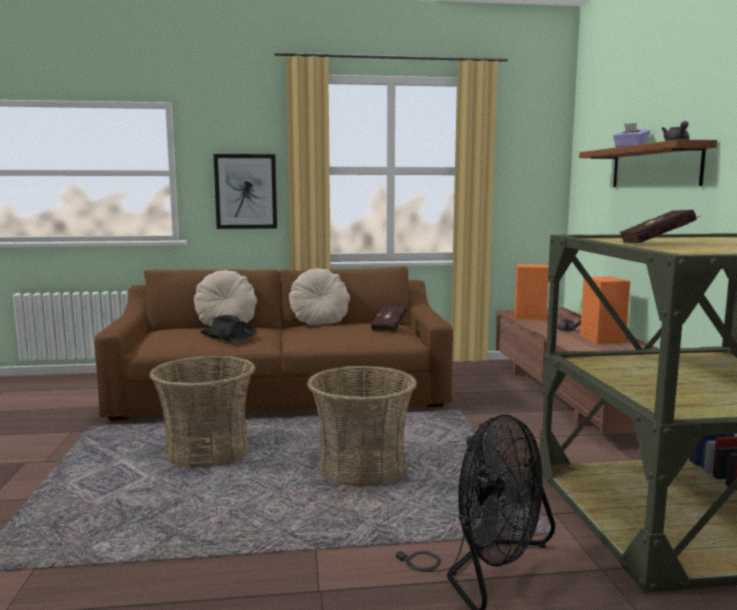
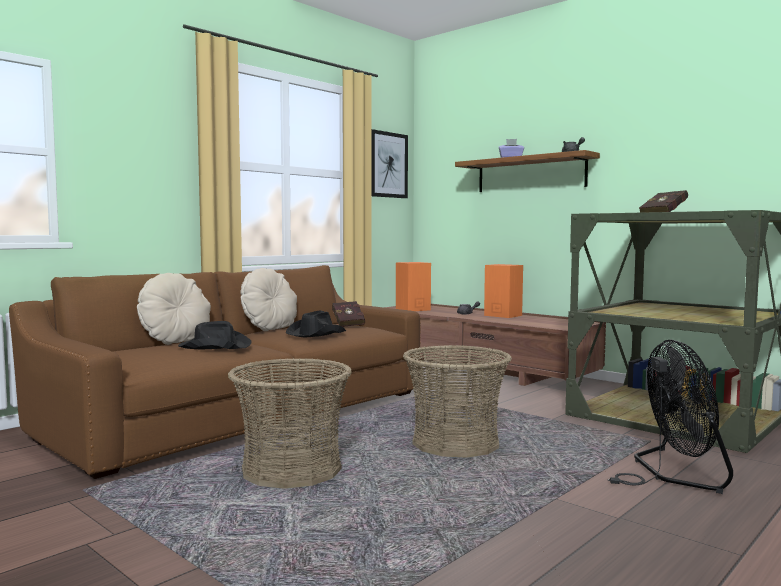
camera: 40 degrees left, 5 degrees down
(246, 191) = (143, 182): picture -> picture (388, 165)
(330, 335) = (315, 333): none -> black hat

